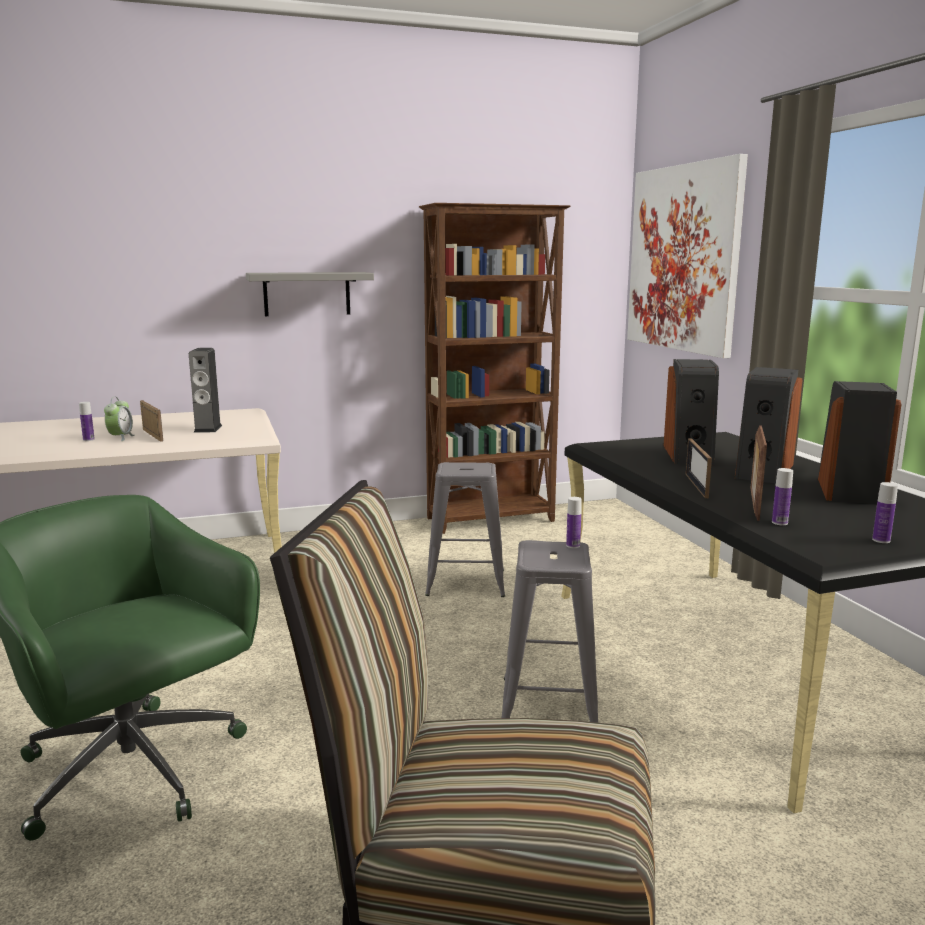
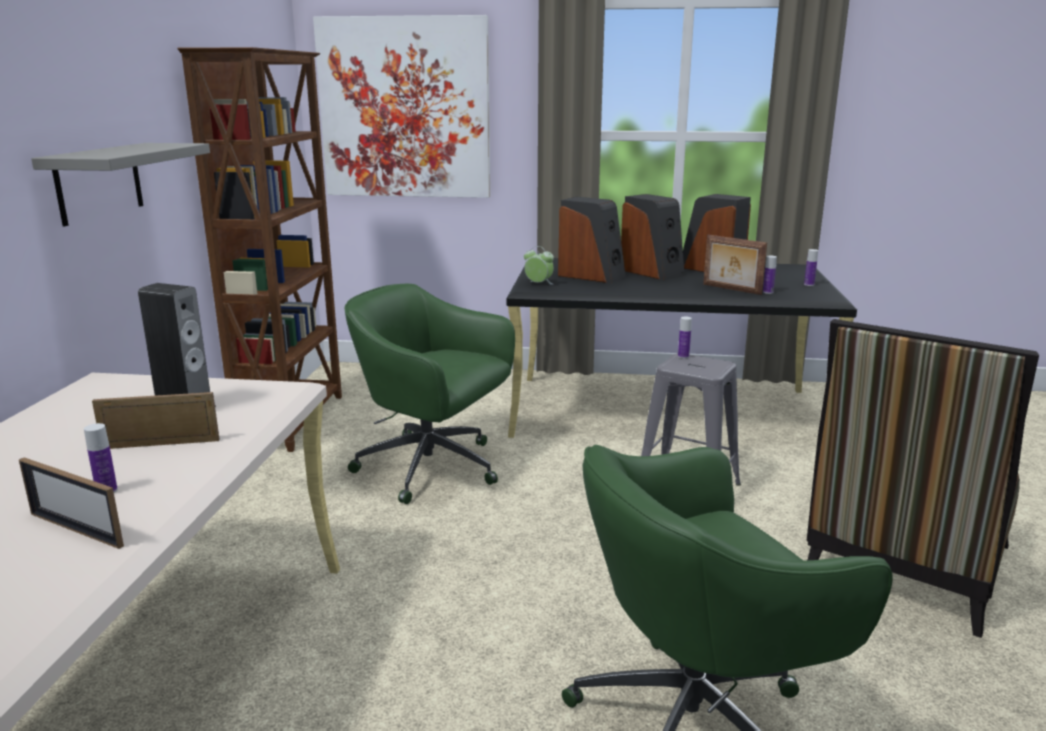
camera: 65 degrees left, 5 degrees up
(120, 438) = (138, 466): alarm clock -> alarm clock (538, 284)
(465, 582) = (433, 468): grey stool -> green office chair
(696, 485) = (674, 290): picture frame -> picture frame (76, 529)

